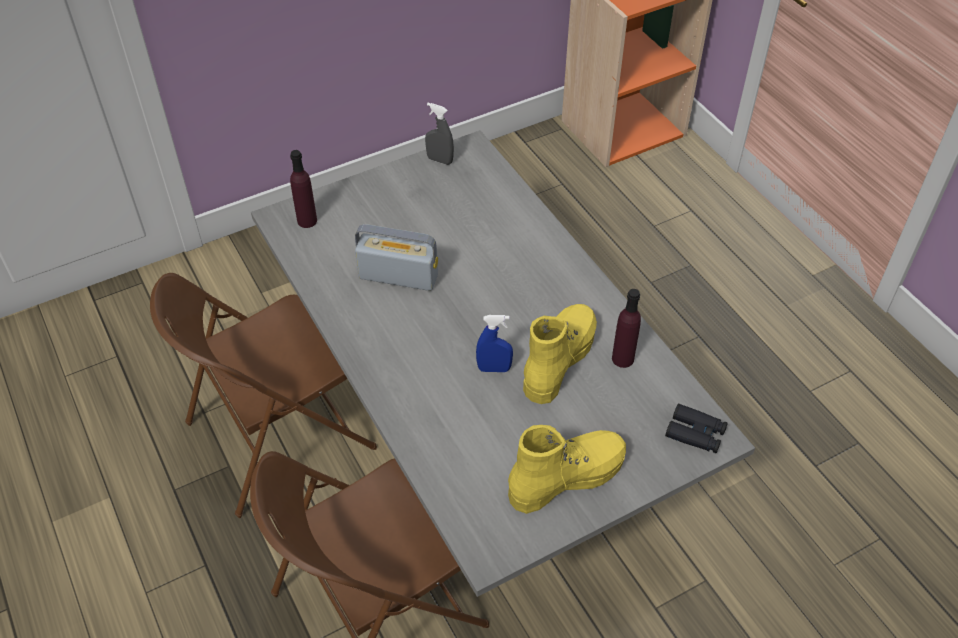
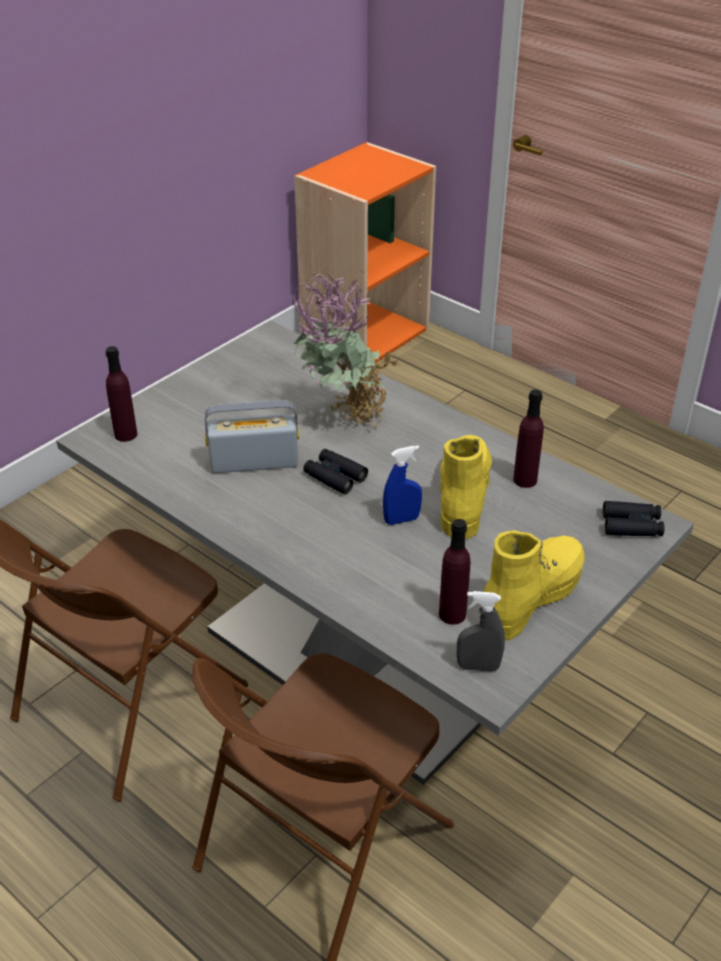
camera: 20 degrees left, 10 degrees down
(440, 160) = (242, 353): grey spray bottle -> grey spray bottle (478, 667)
(458, 309) = (335, 476): none -> black binoculars
(491, 474) = (452, 614): none -> purple bottle
(494, 253) = (344, 420): none -> potted plant

